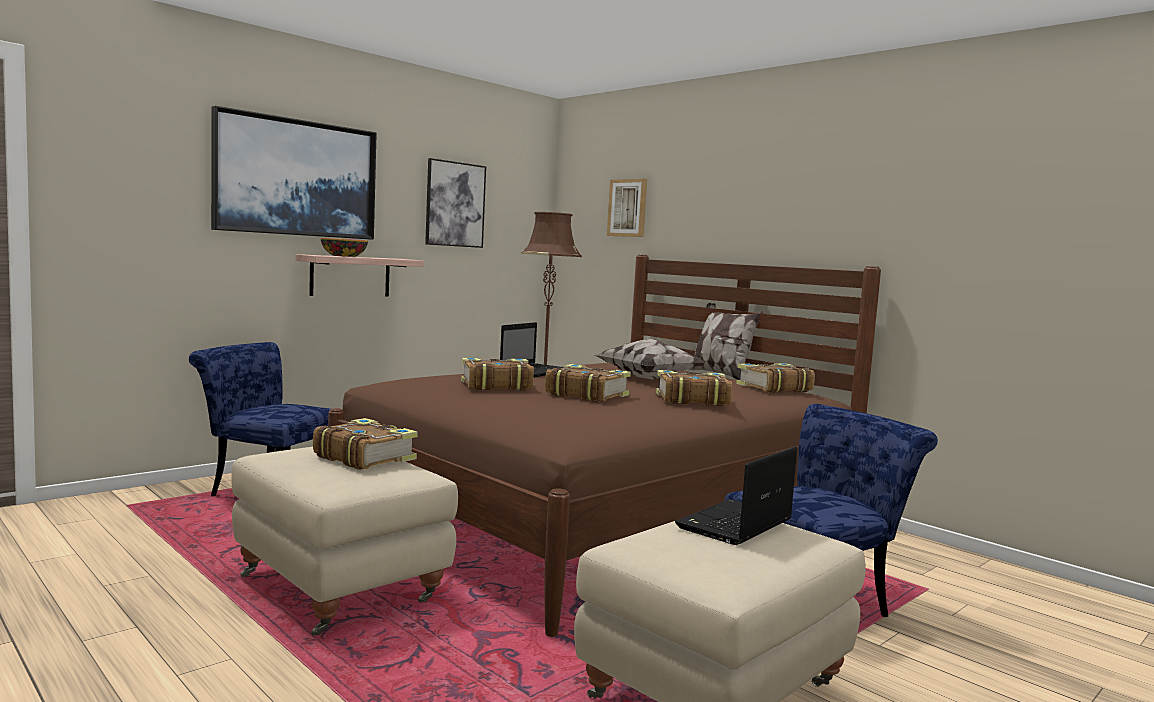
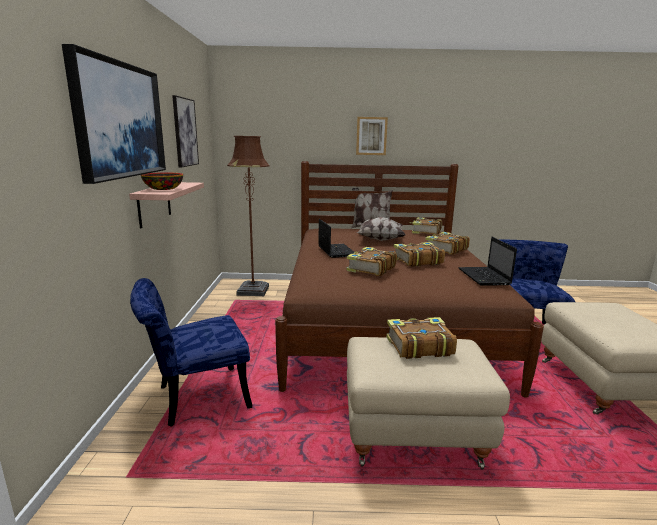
camera: 45 degrees left, 10 degrees up
(628, 208) = (285, 130): picture -> picture (371, 136)
(734, 525) = (598, 311): laptop -> laptop (484, 277)

